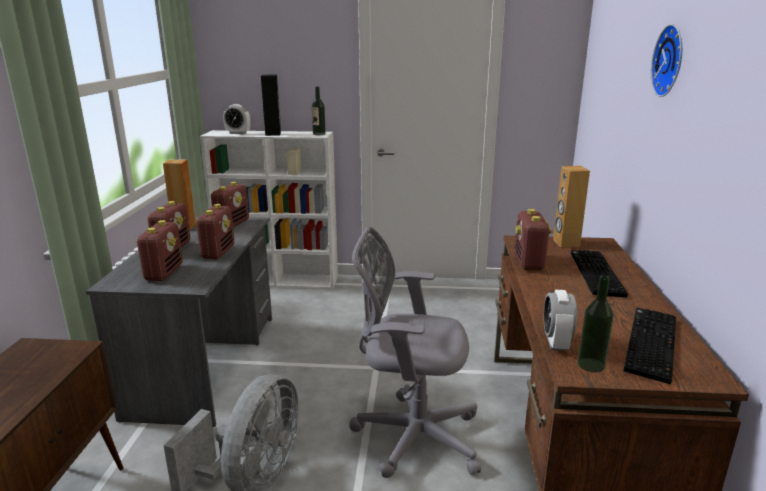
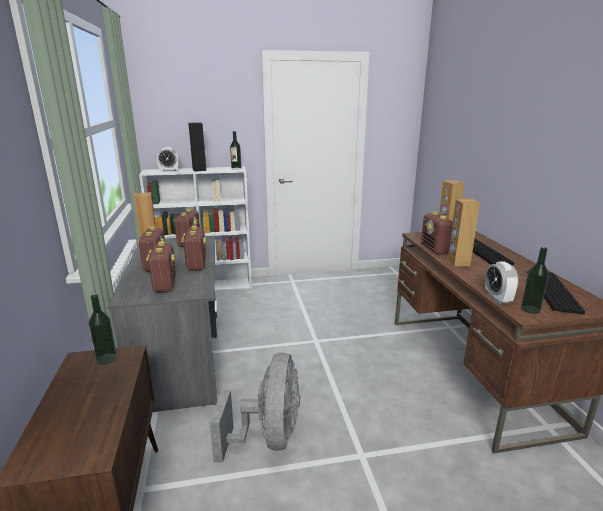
camera: 15 degrees left, 0 degrees up
(52, 350) = (106, 358): none -> bottle
(411, 435) = (368, 384): grey office chair -> none
(545, 285) = (458, 263): none -> brown speaker
(671, 61) = (521, 105): wall clock -> none

